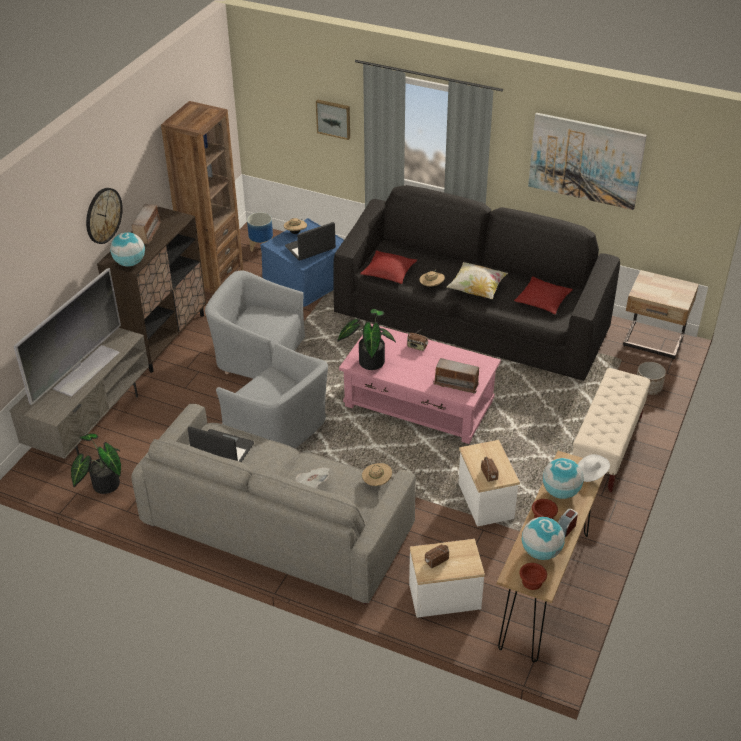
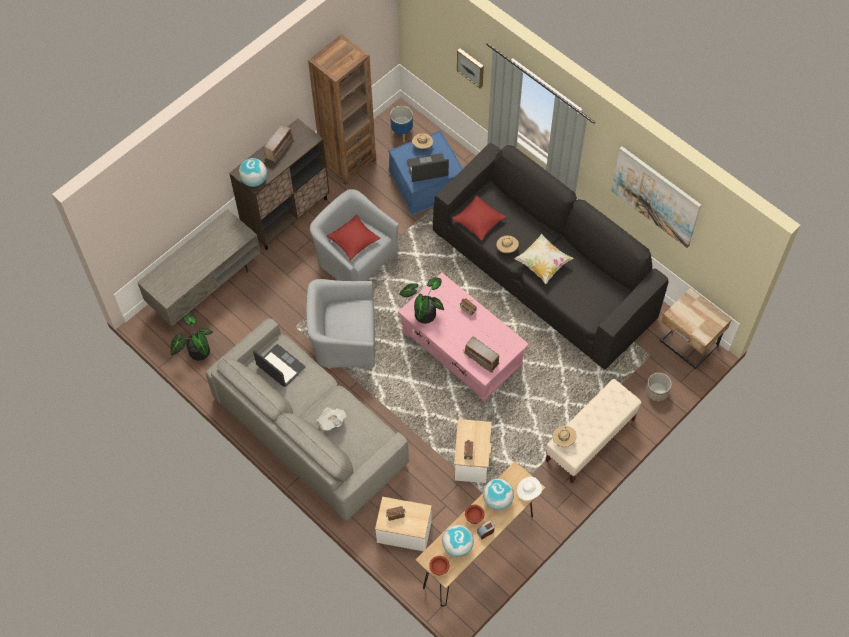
camera: 20 degrees right, 20 degrees up
(85, 370) = (202, 258): television -> none
(103, 215) = (240, 137): wall clock -> none
(279, 429) = (344, 339): grey armchair -> grey armchair turned 120 degrees clockwise
(376, 482) = (381, 433): beige hat -> beige hat (563, 440)
(542, 300) = (592, 292): red pillow -> red pillow (354, 240)

